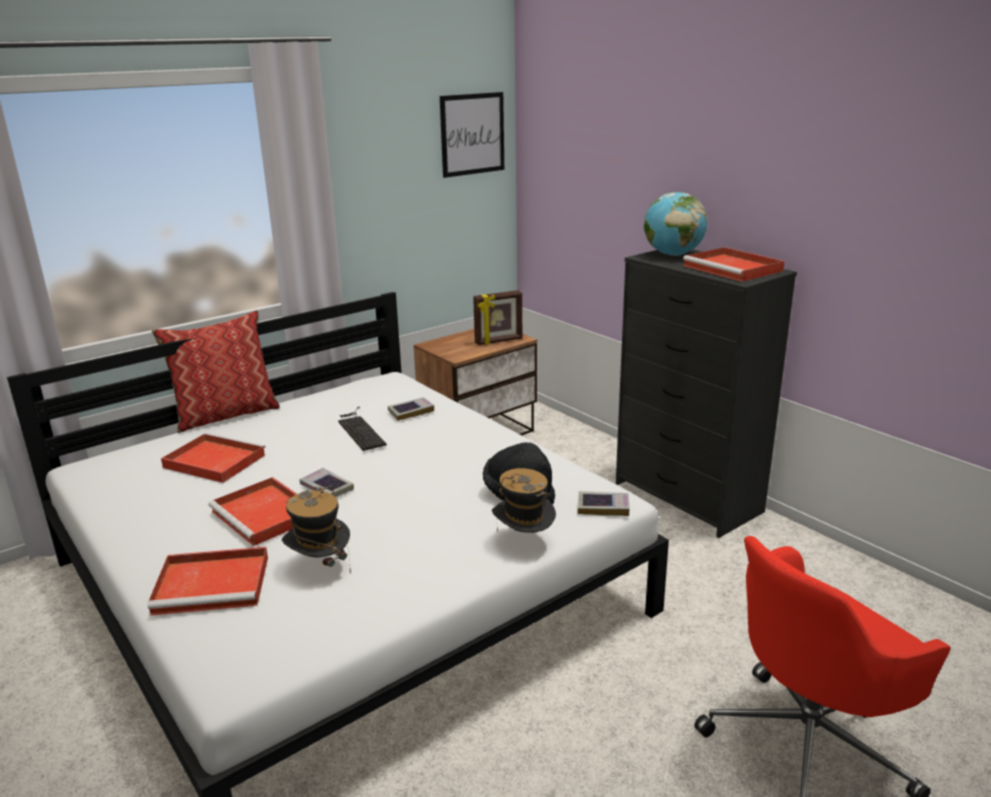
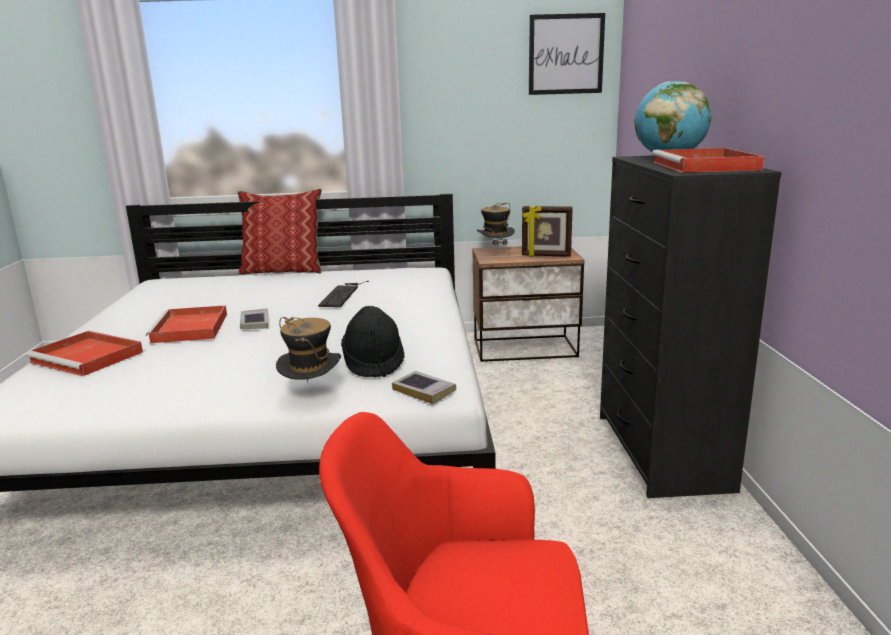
camera: 35 degrees right, 5 degrees down
(212, 461) = (225, 293): red tray -> none
(320, 568) = (158, 367): hat -> hat (495, 253)
(411, 412) = (400, 291): book -> none

